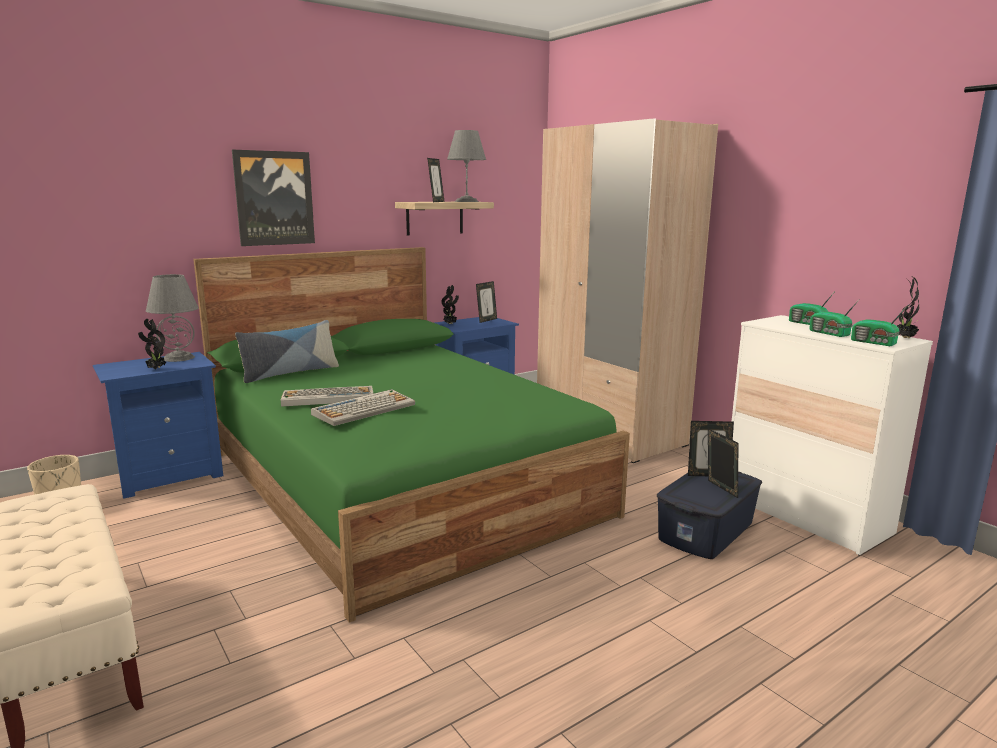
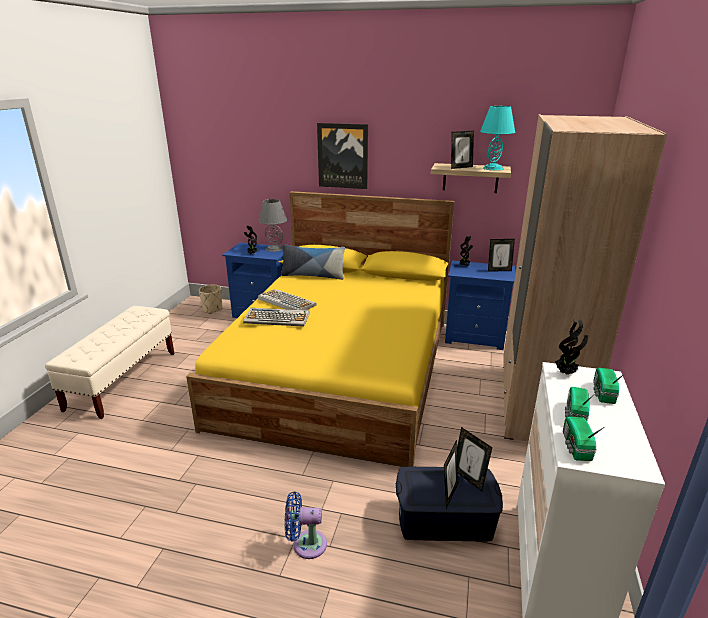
camera: 50 degrees right, 10 degrees up
(400, 482) = (341, 369): green bed -> yellow bed
(466, 201) = (493, 168): grey table lamp -> turquoise table lamp
(665, 616) = (306, 544): none -> blue fan
(904, 338) = (639, 462): potted plant -> potted plant (566, 373)

